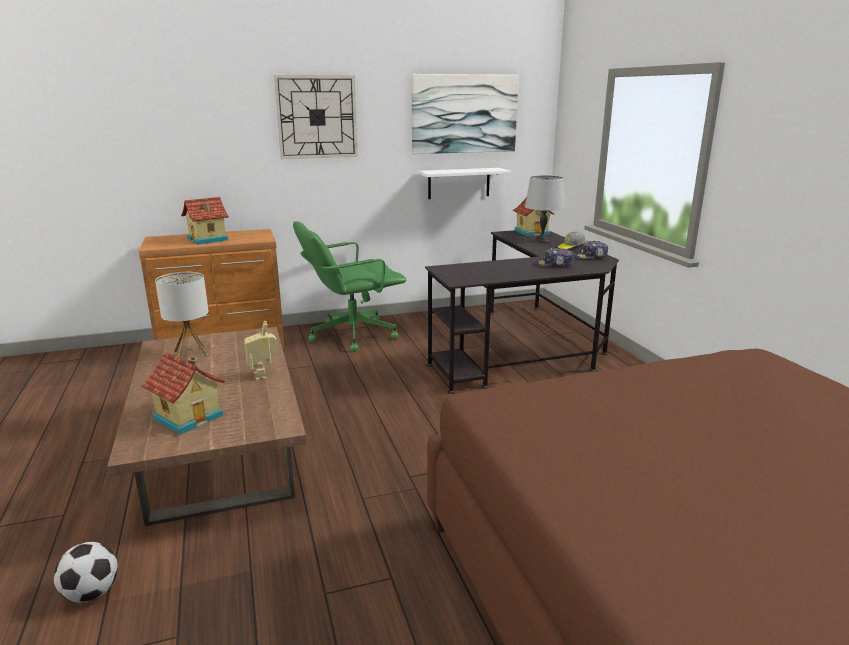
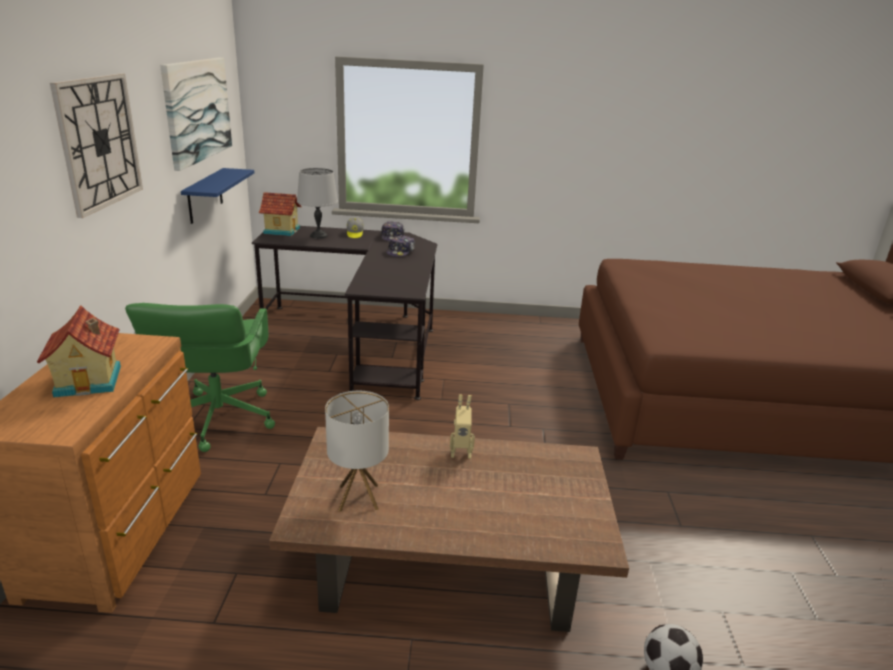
camera: 70 degrees left, 5 degrees up
(190, 416) = (539, 508): toy house -> none
(459, 183) = (205, 195): white shelf -> blue shelf

